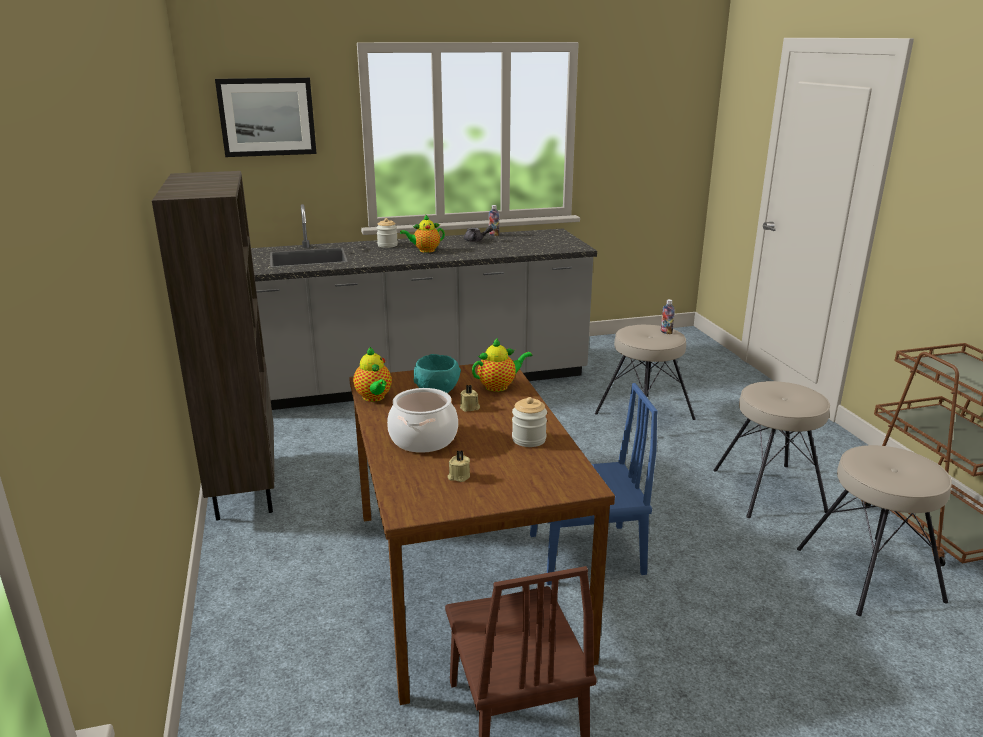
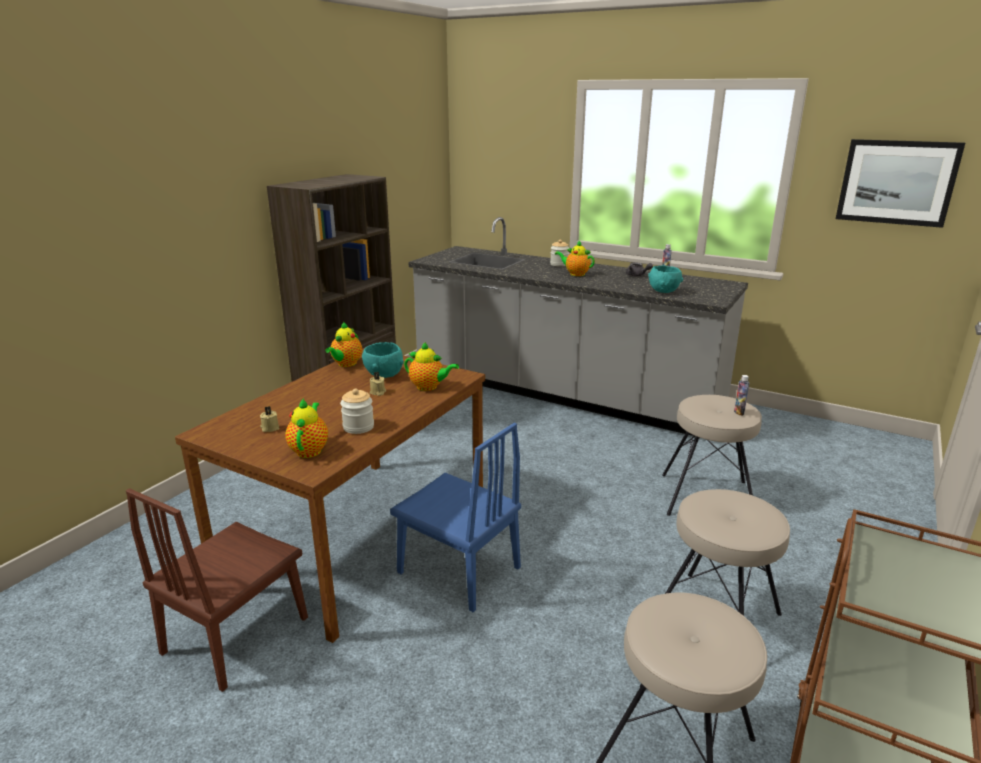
camera: 45 degrees right, 0 degrees up
(267, 117) = (503, 143): picture -> picture (896, 182)
(423, 438) = (309, 398): cooking pot -> none
(529, 249) = (663, 292): none -> turquoise bowl
(539, 473) = (310, 450): none -> teapot

